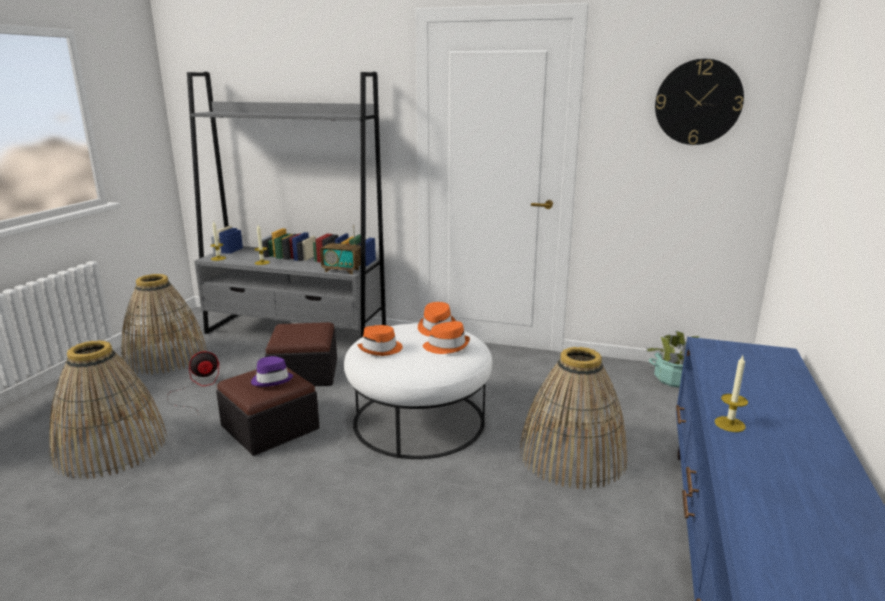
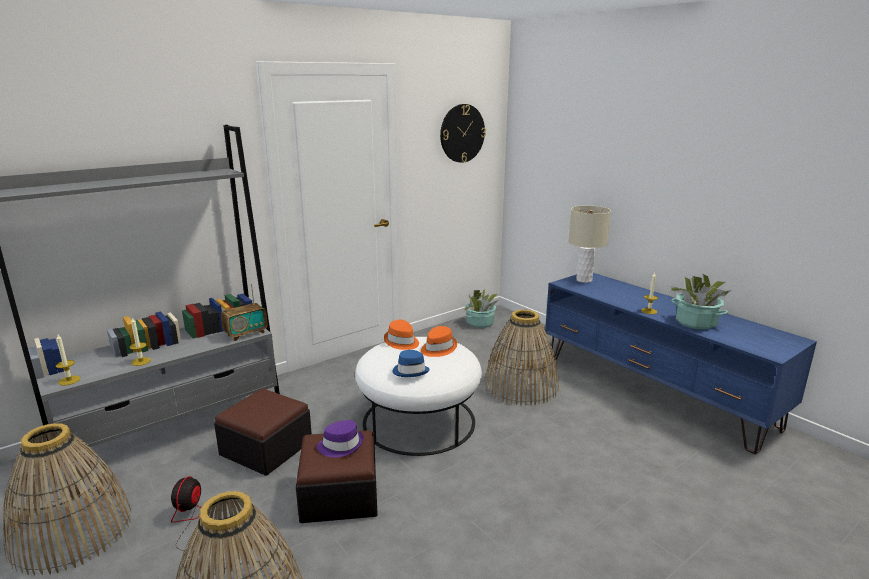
camera: 55 degrees left, 0 degrees up
(381, 349) = (410, 371): orange hat -> blue hat
(750, 353) = (583, 280): none -> beige table lamp
(764, 475) = (696, 322): none -> potted plant

